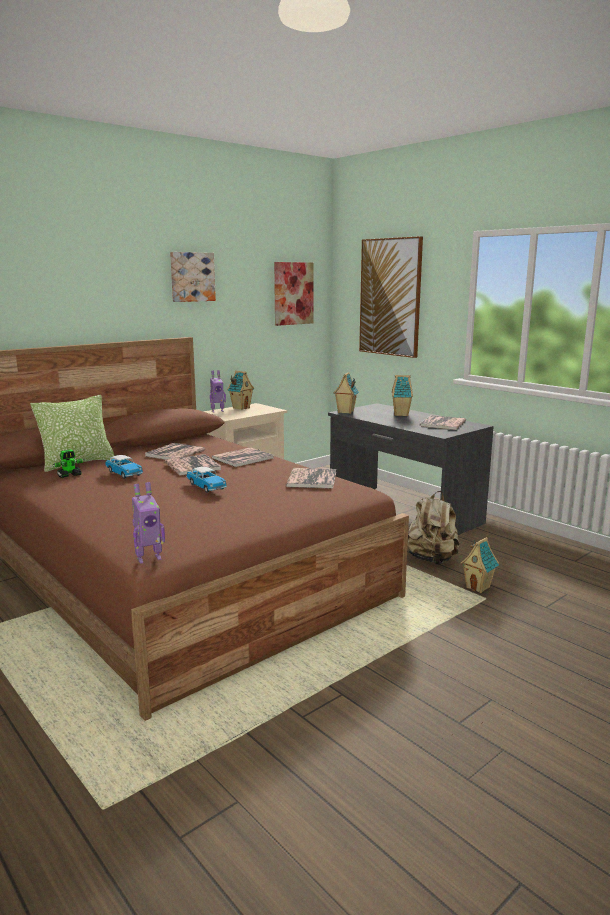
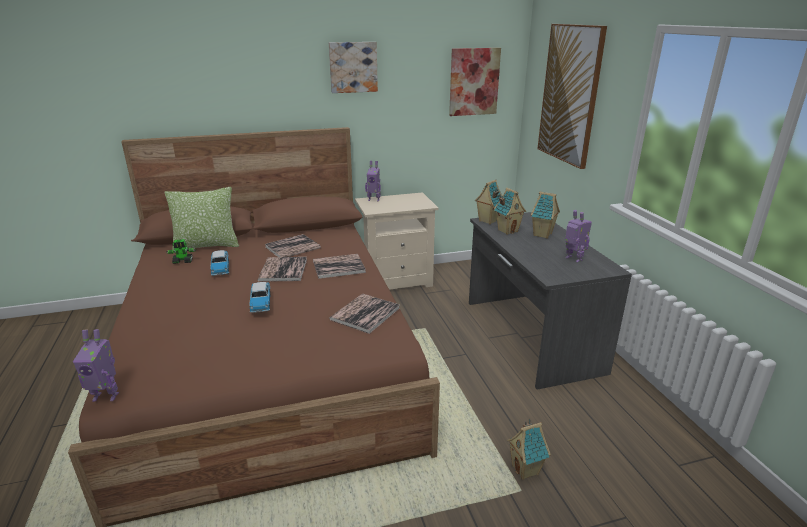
camera: 25 degrees right, 10 degrees up
(241, 408) = (400, 198): toy house -> toy house (507, 230)
(432, 560) = (507, 412): beige backpack -> none
(443, 423) = (573, 259): book -> toy robot

